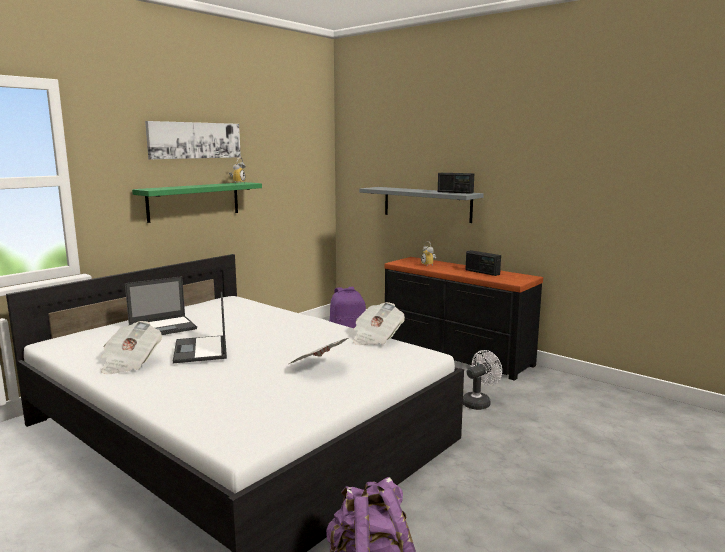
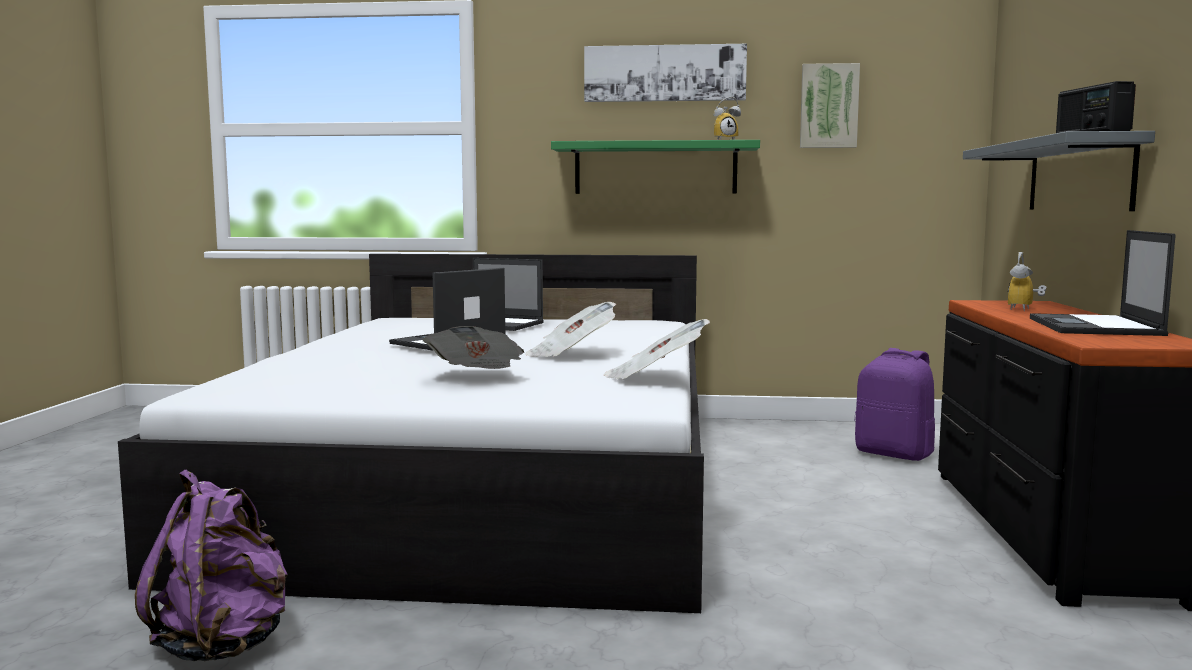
camera: 55 degrees right, 5 degrees down
(130, 363) = (372, 338): newspaper -> newspaper (571, 354)
(275, 160) = (828, 106): none -> picture
(479, 402) = (876, 596): white fan -> none
(482, 272) = (1095, 327): radio -> laptop

